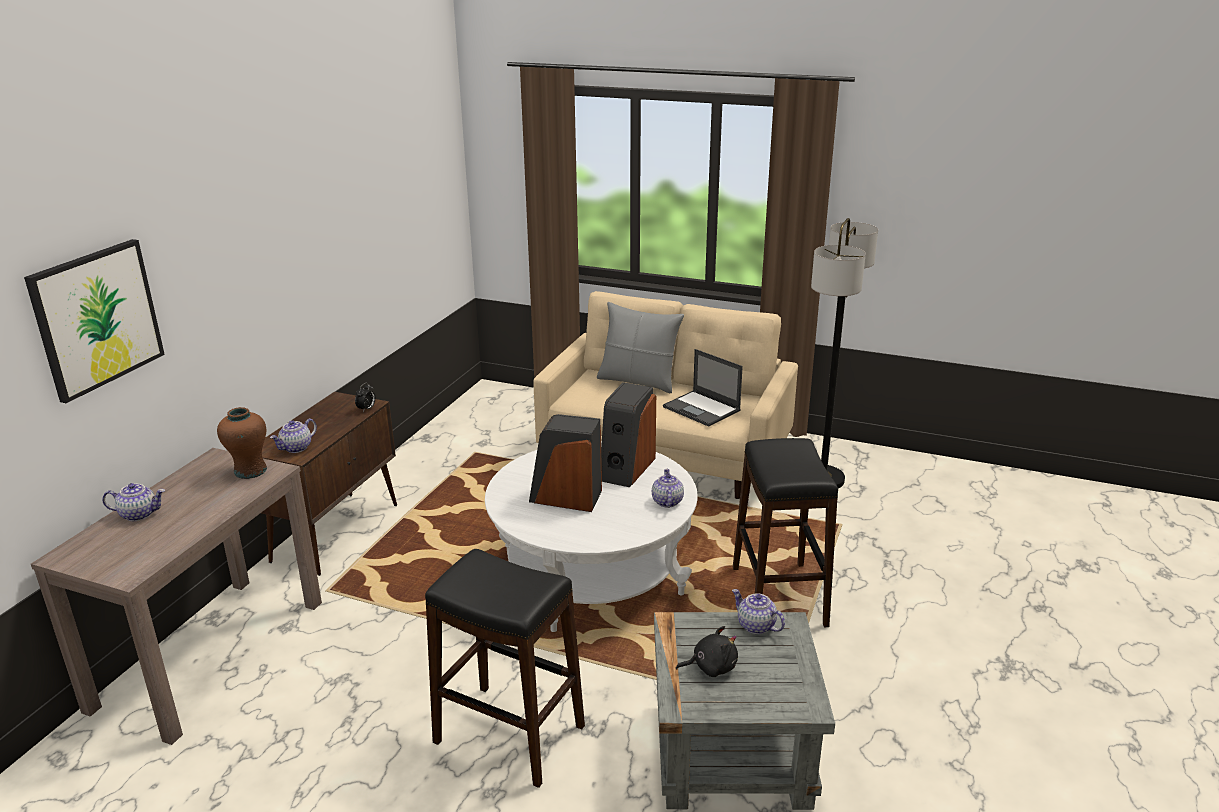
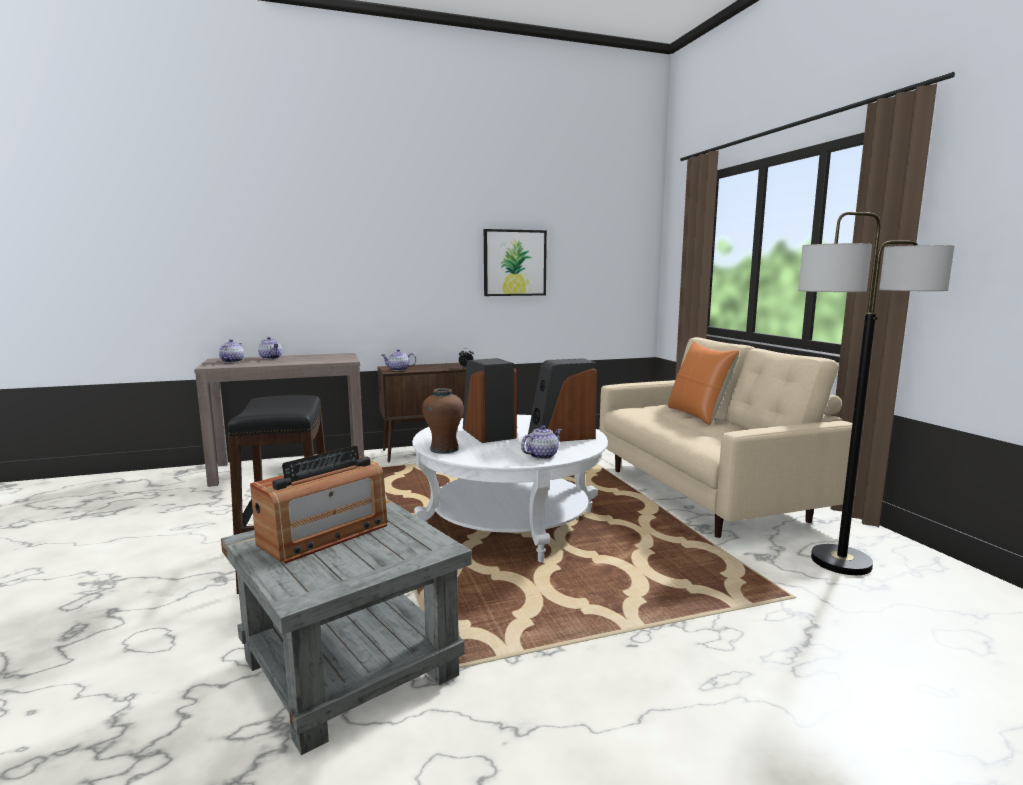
camera: 50 degrees right, 15 degrees down
(97, 318) = (287, 242): picture -> picture (514, 263)
(250, 471) = (340, 359): brown vase -> brown vase (444, 449)
(638, 381) = (698, 415): grey pillow -> orange pillow
(702, 409) = (714, 436): laptop -> none
(711, 667) = (324, 535): black plush toy -> radio
(755, 626) = (414, 535): teapot -> teapot (232, 361)
(778, 596) = (616, 605): black stool -> none

